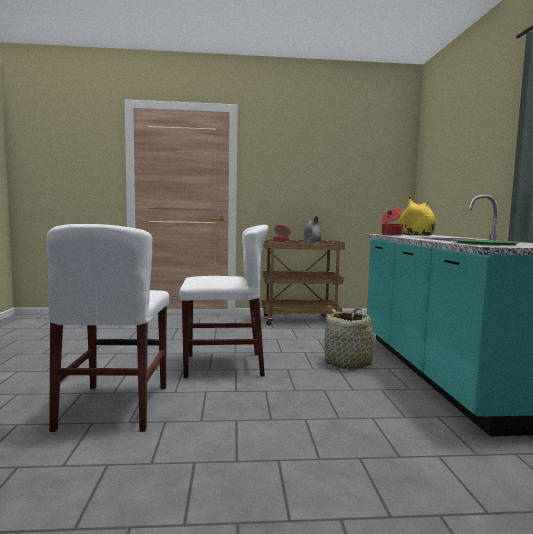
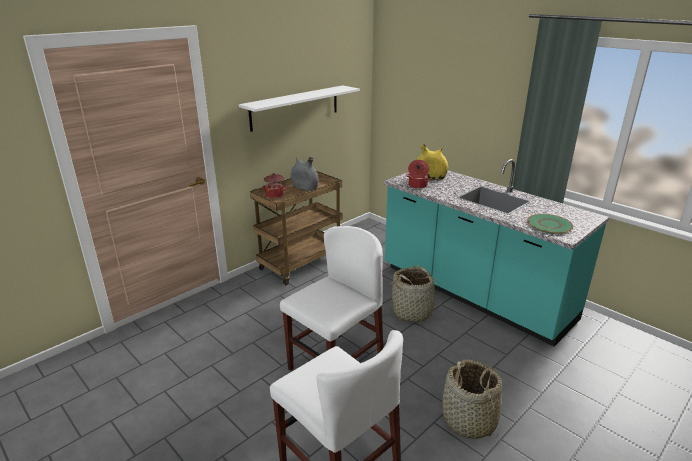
camera: 40 degrees left, 20 degrees up
(271, 434) = (469, 421): none -> basket
(321, 180) = (295, 107): none -> white shelf

